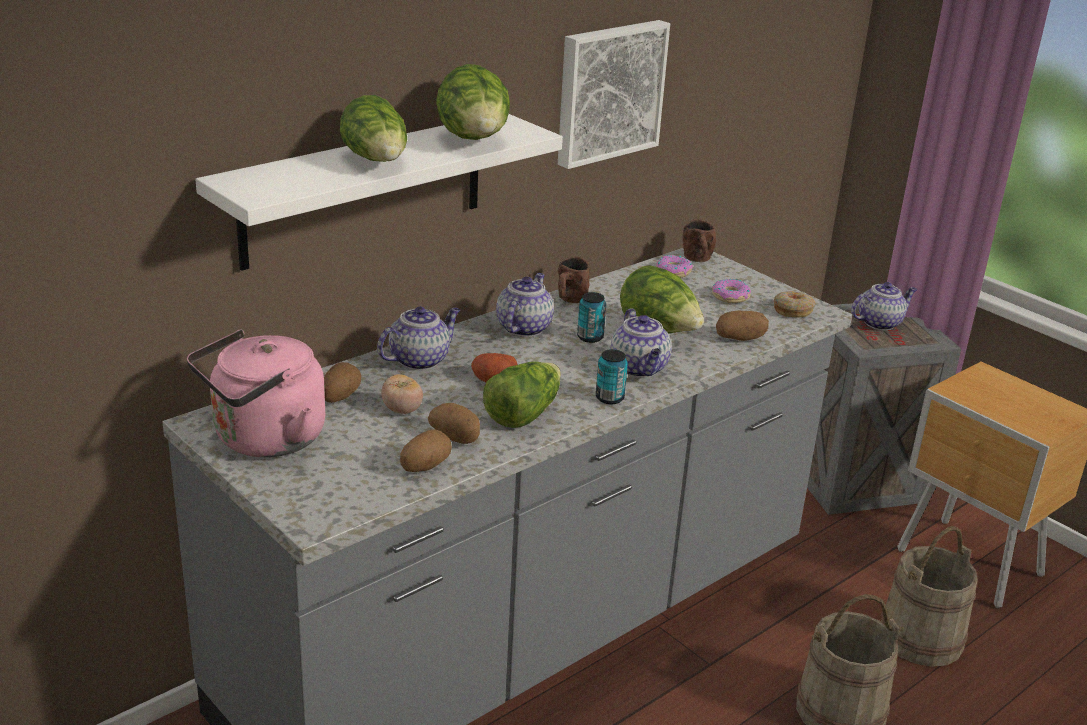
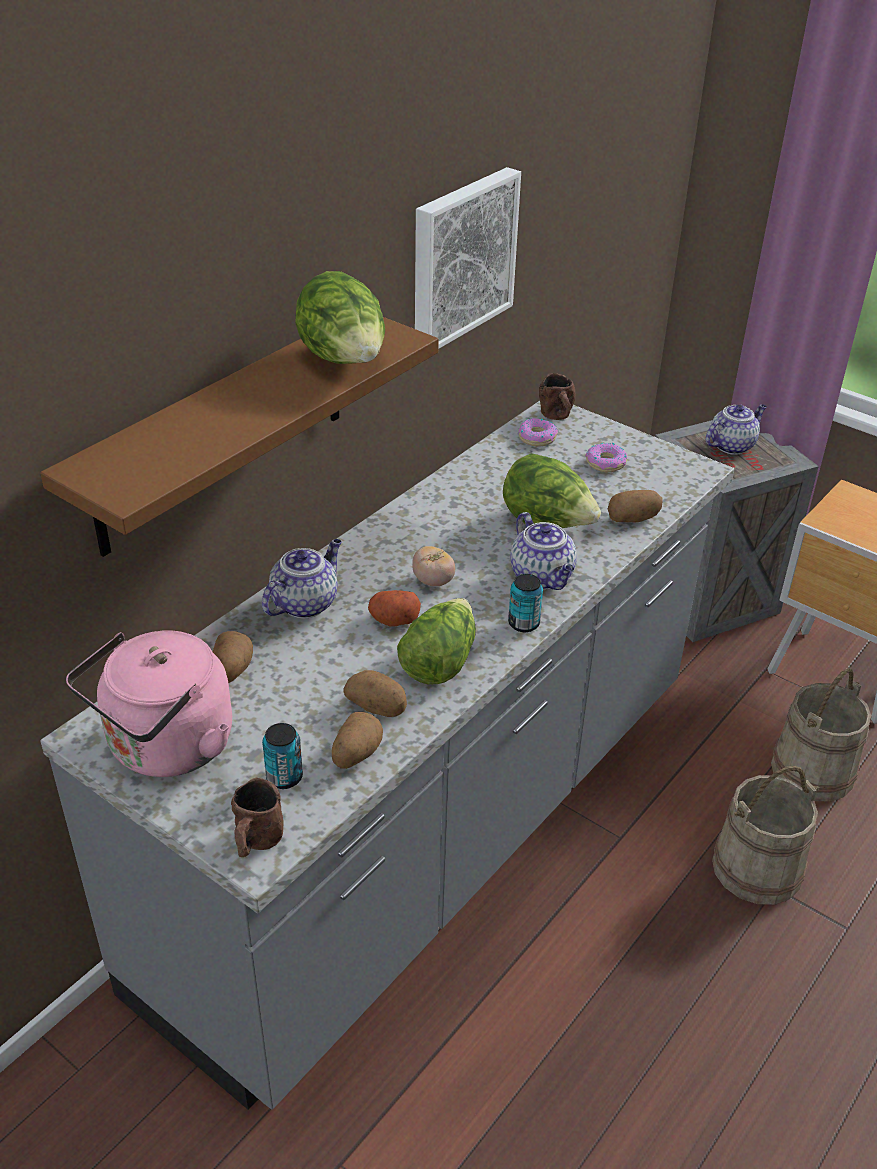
camera: 10 degrees left, 10 degrees up
(364, 189) = (223, 431): white shelf -> brown shelf
(377, 161) = (246, 411): lettuce -> none
(402, 410) = (307, 678): tomato -> tomato (433, 581)
(523, 327) = (403, 539): teapot -> none
(569, 301) = (440, 494): brown mug -> brown mug (256, 845)
(590, 337) = (477, 542): can -> can (284, 777)
(792, 310) = (674, 472): donut -> none

